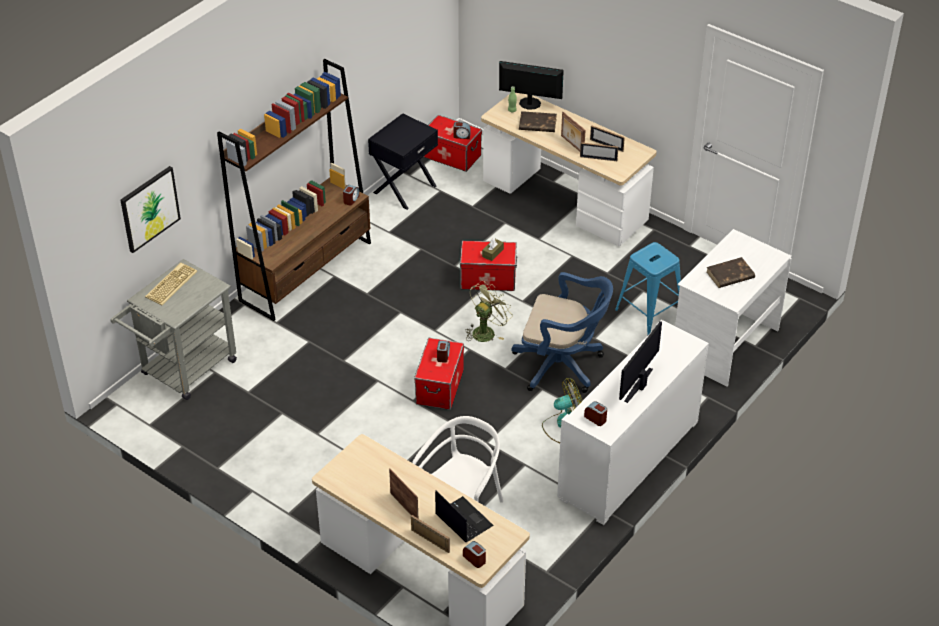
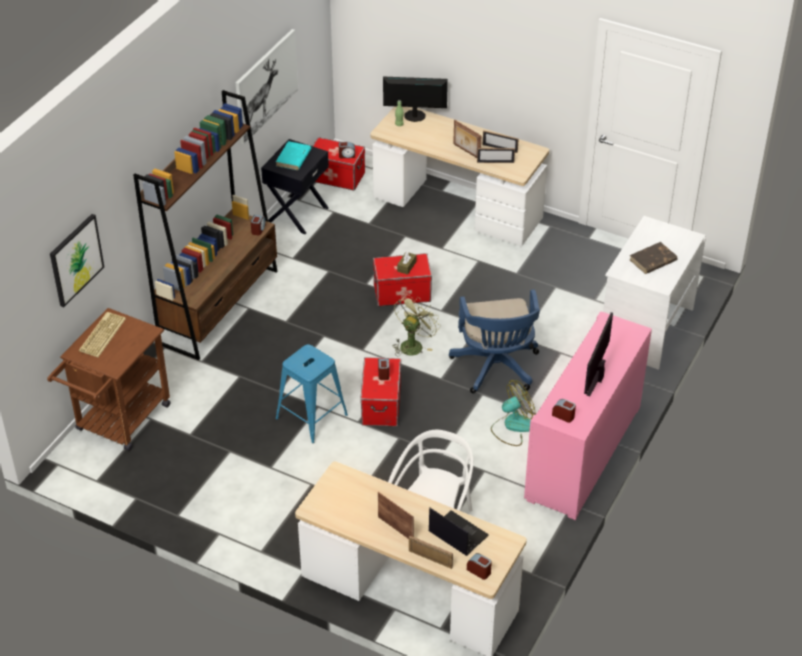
camera: 10 degrees left, 0 degrees up
(183, 372) = (119, 422): grey cart -> brown cart
(378, 58) = (266, 85): none -> picture
(402, 133) = (293, 158): none -> turquoise book
(537, 124) = (427, 135): brown book -> none
(562, 366) = (496, 369): blue office chair -> blue office chair turned 75 degrees clockwise
(629, 459) = (583, 452): white cabinet -> pink cabinet
(649, 312) = (566, 307): blue stool -> blue stool (311, 417)

